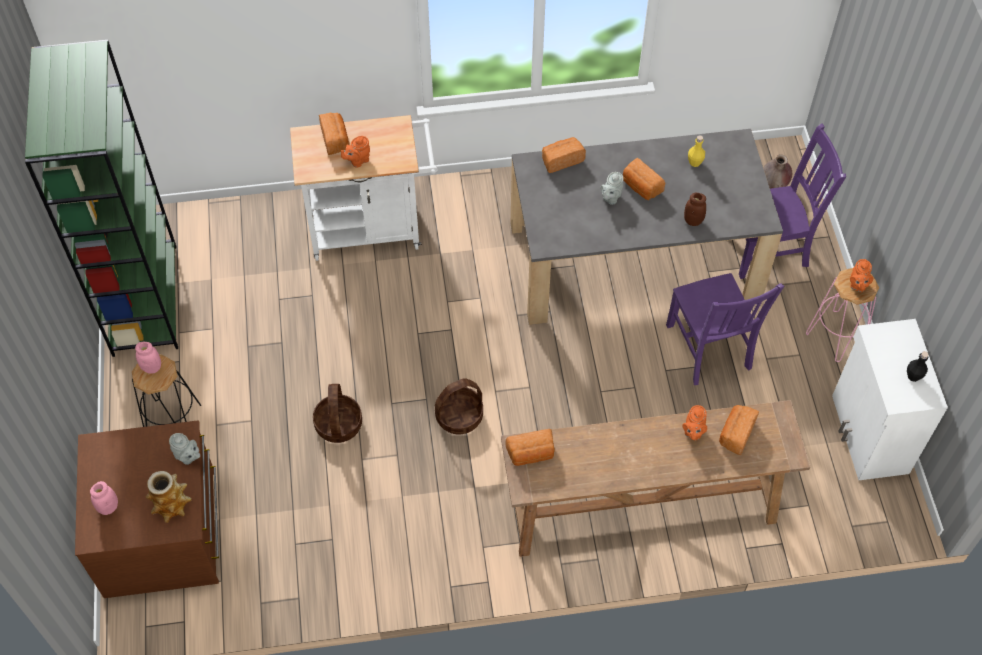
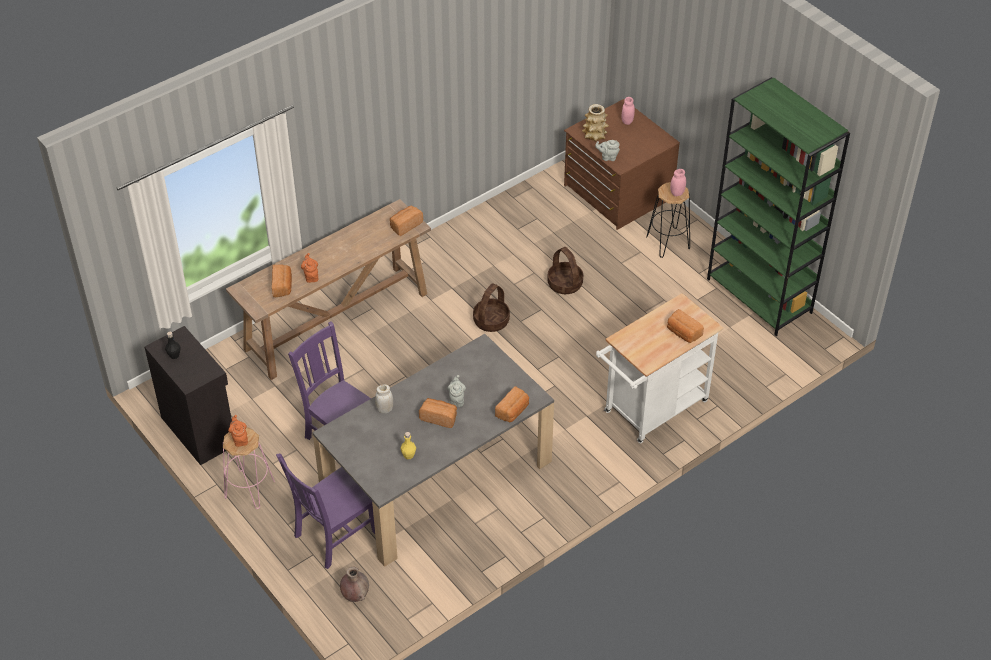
camera: 150 degrees right, 10 degrees down
(357, 160) = (653, 326): orange teapot -> none
(693, 221) = (384, 409): brown jar -> white jar
(868, 435) = (199, 430): white cabinet -> black cabinet

